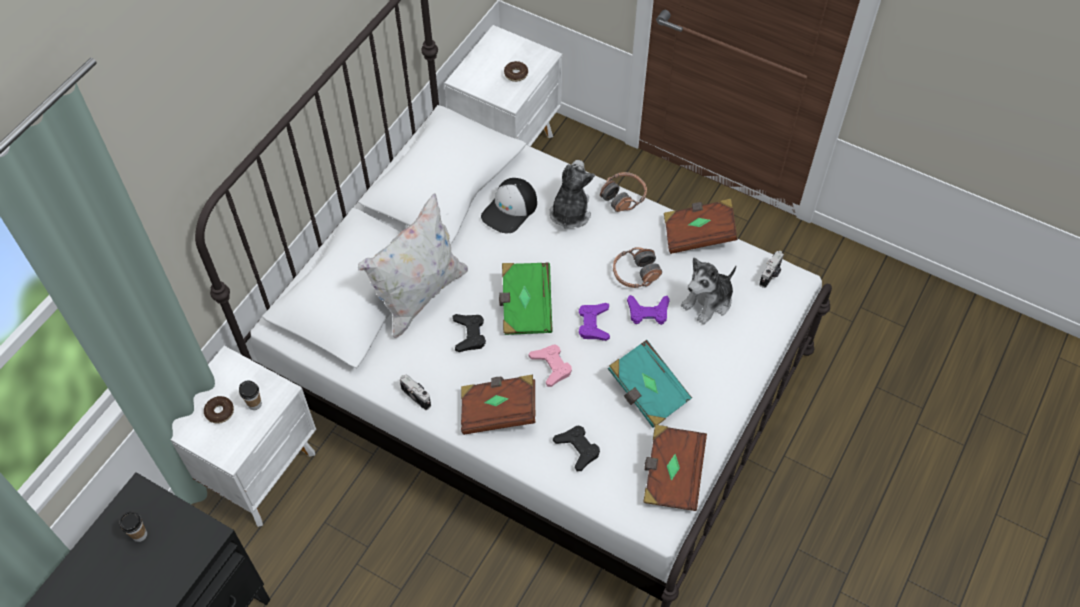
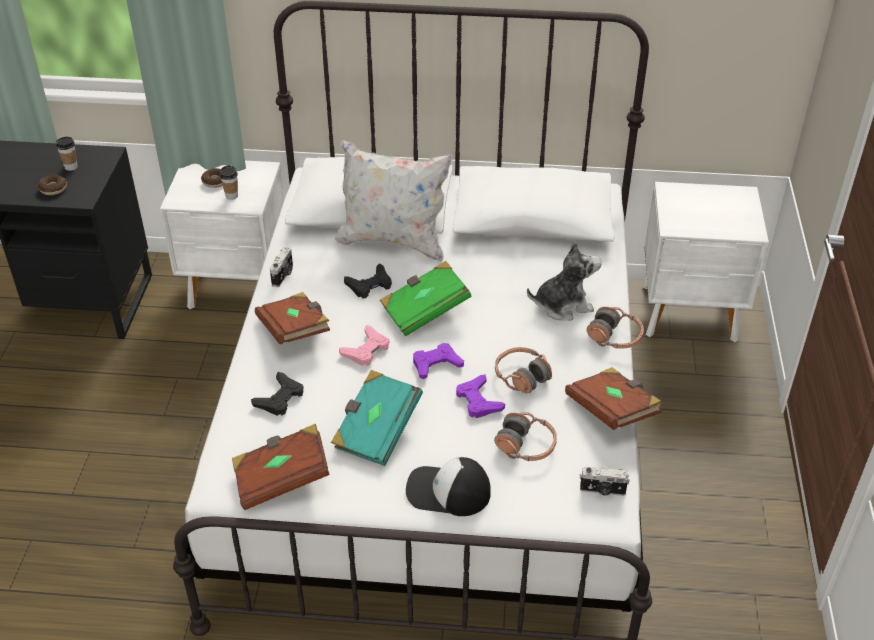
camera: 65 degrees right, 15 degrees down
(510, 210) = (533, 265): cap -> cap (447, 491)
(516, 74) = (709, 220): donut -> donut (53, 189)
(708, 301) = (526, 446): plush toy -> headphones

